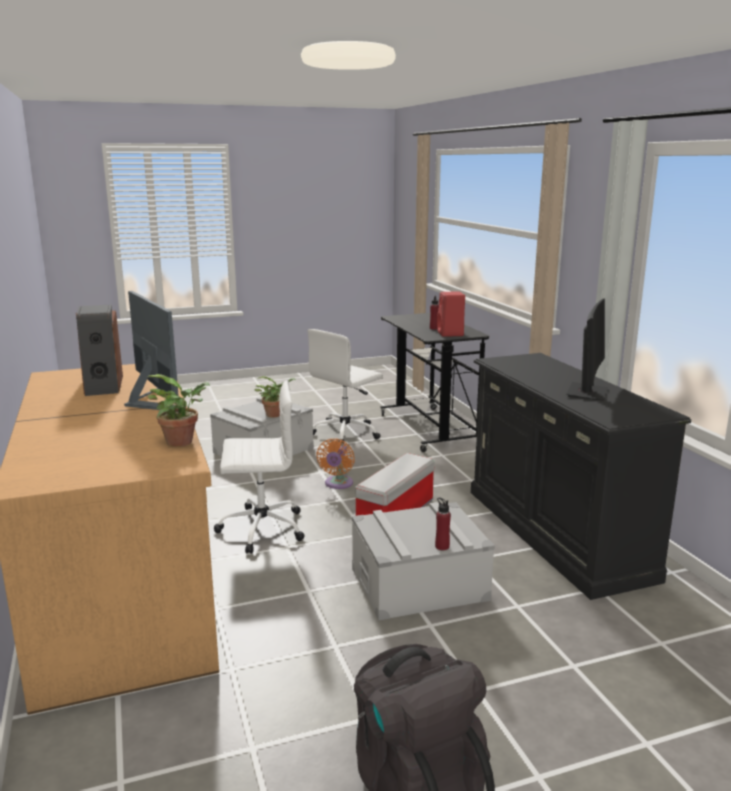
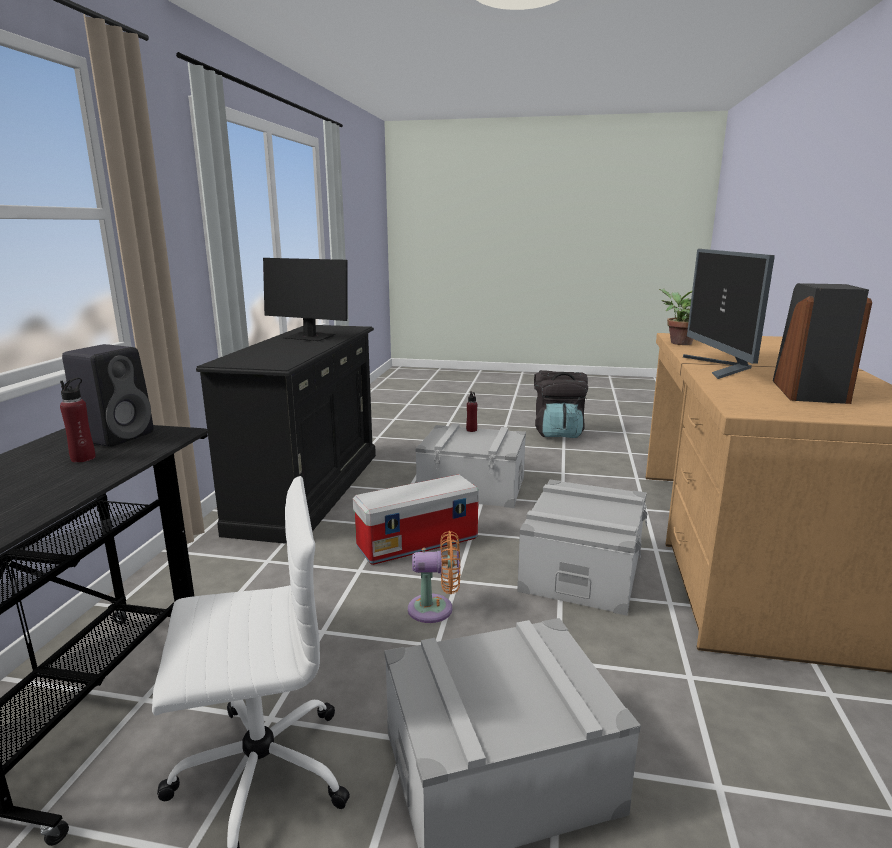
camera: 150 degrees left, 0 degrees up
(260, 528) = (582, 569): white office chair -> grey storage box
(275, 414) = (480, 653): potted plant -> none
(338, 484) = (435, 609): orange fan -> orange fan turned 45 degrees clockwise
(450, 334) = (117, 436): red speaker -> black speaker
(587, 392) = (310, 337): monitor -> monitor turned 120 degrees counterclockwise

